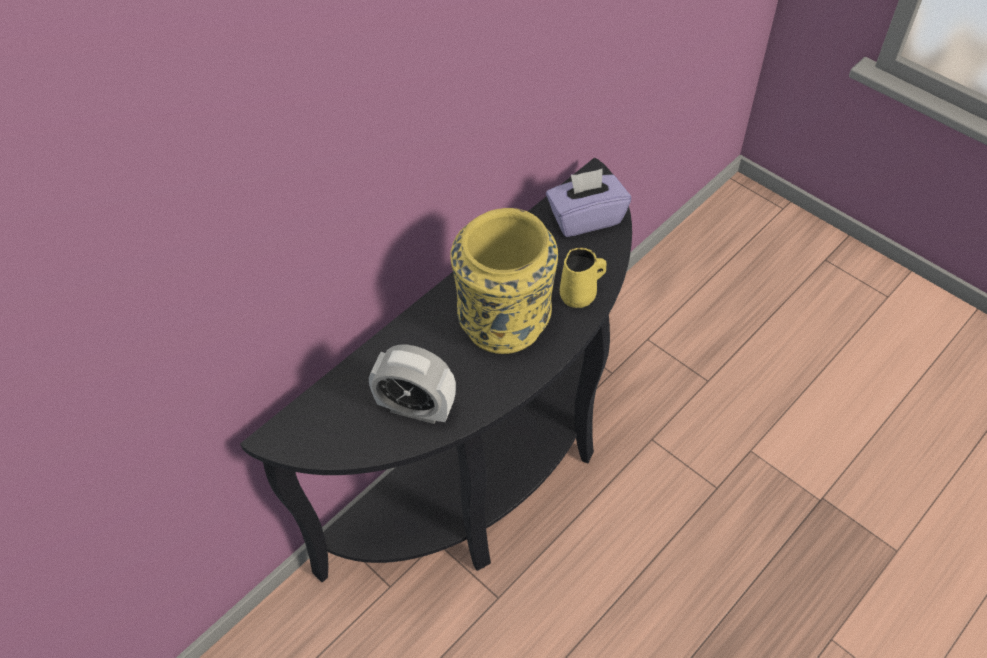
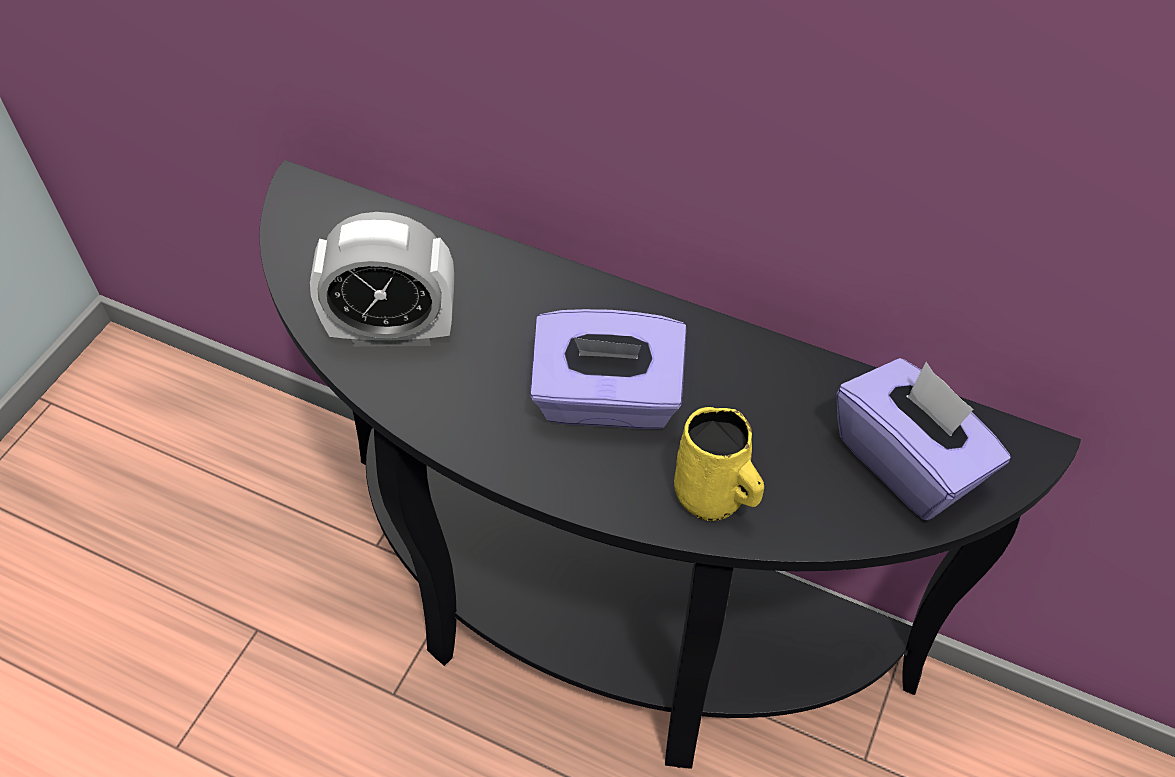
camera: 70 degrees right, 0 degrees up
(416, 408) = (393, 330): alarm clock -> alarm clock turned 90 degrees counterclockwise
(506, 321) = (607, 400): yellow vase -> purple tissue box

